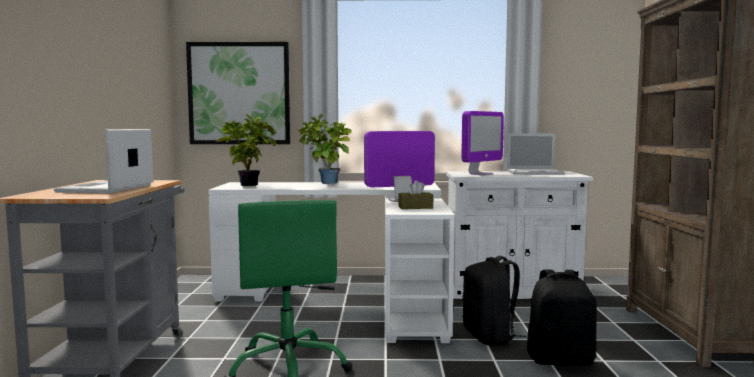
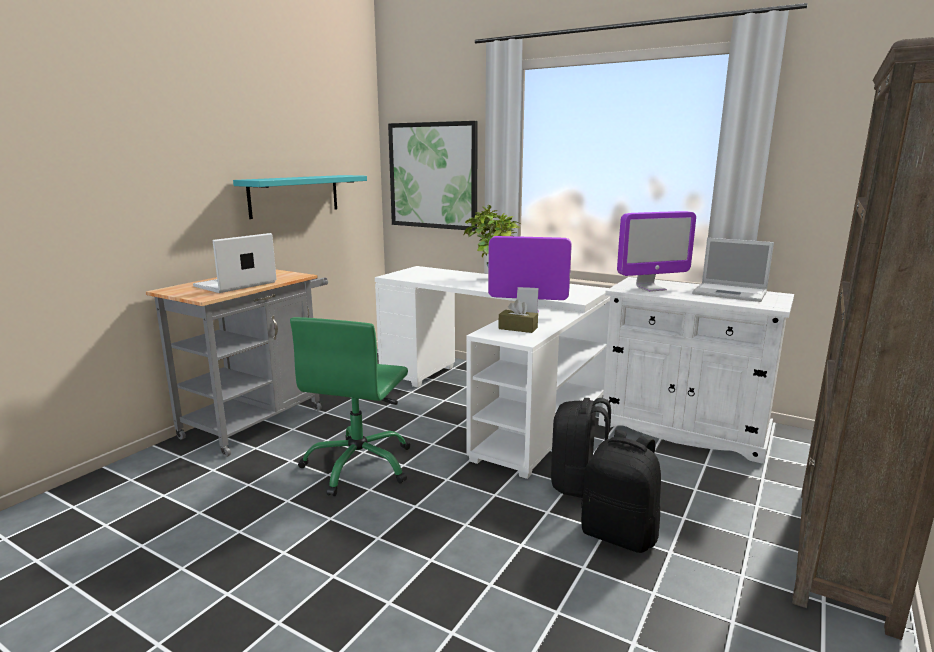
camera: 30 degrees right, 10 degrees up
(117, 103) = (294, 195): none -> turquoise shelf
(249, 185) = (419, 274): potted plant -> none

